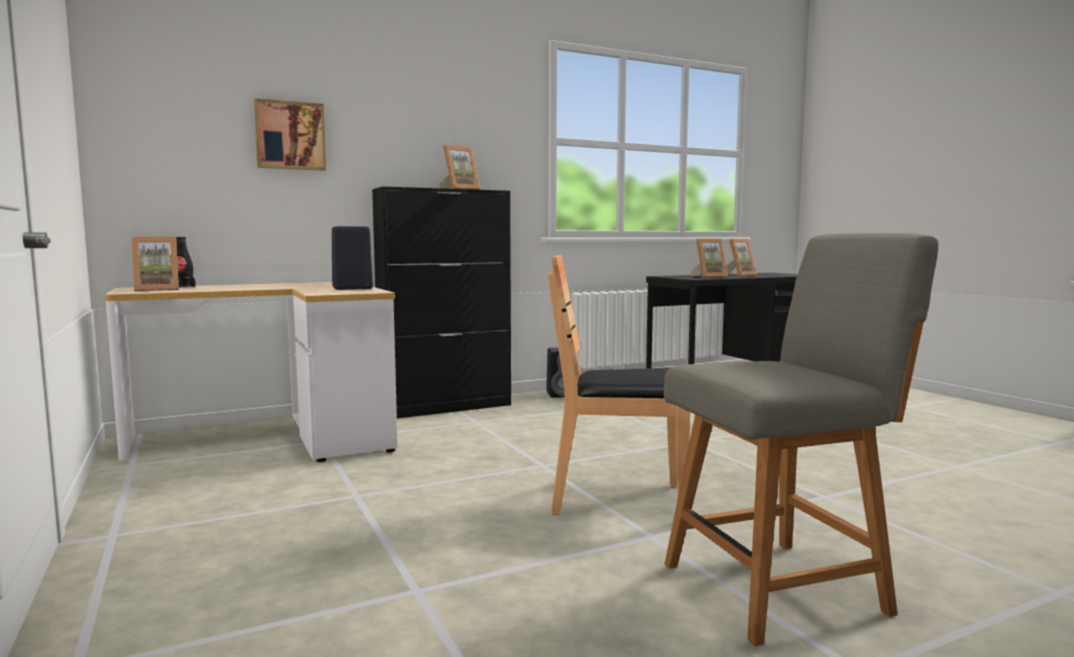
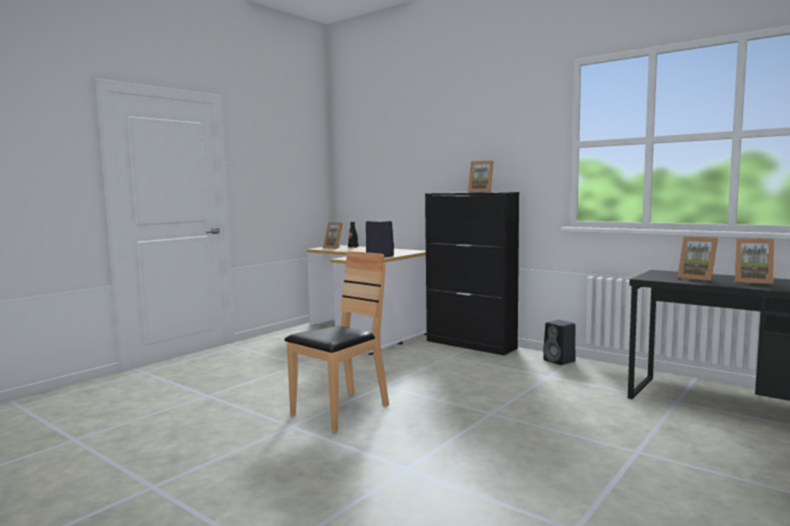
camera: 65 degrees right, 0 degrees up
(290, 136) = (405, 163): picture -> none
(619, 500) = (340, 411): brown chair -> brown chair turned 60 degrees clockwise
(780, 587) = (239, 463): grey chair -> none

